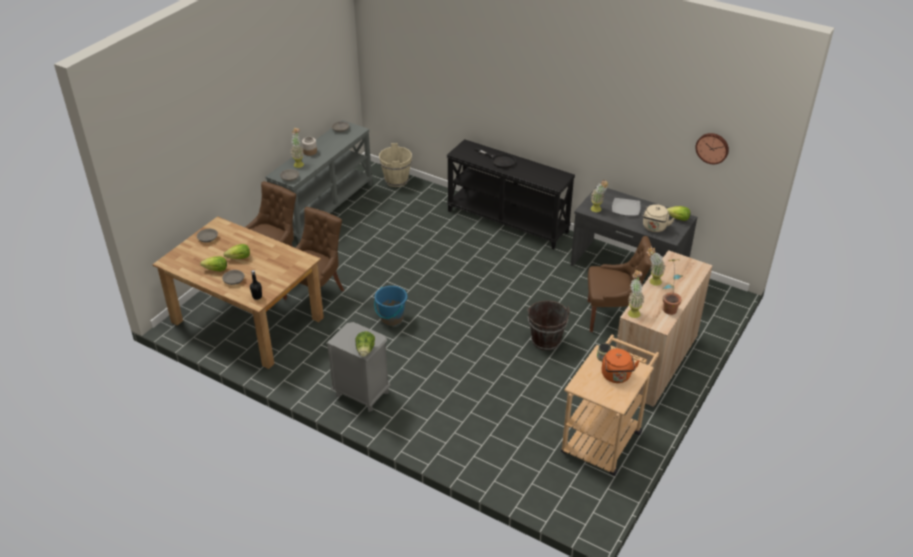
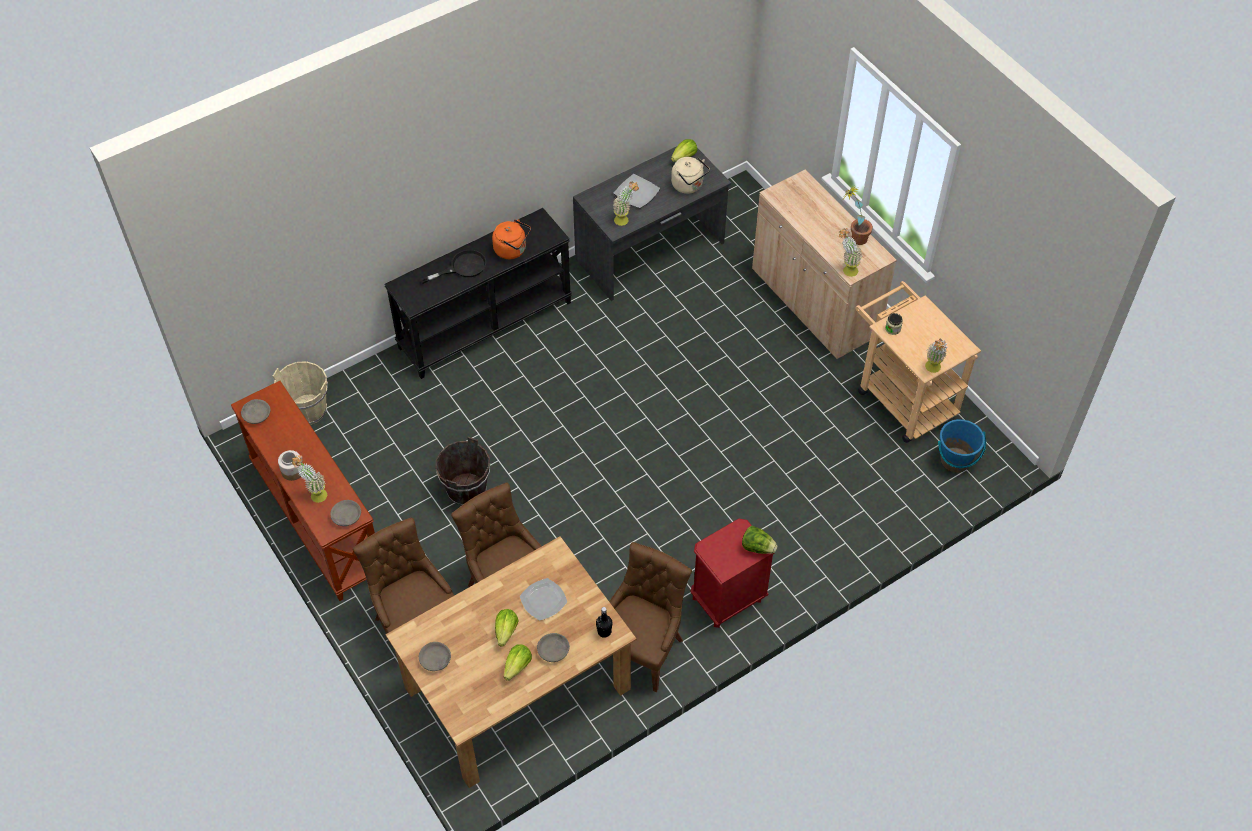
camera: 65 degrees left, 15 degrees up
(269, 266) = (544, 600): none -> plate
(324, 208) = (316, 519): grey console table -> brown console table
(362, 394) = (727, 599): grey nightstand -> red nightstand
(391, 318) = (607, 521): blue bucket -> blue bucket (955, 460)
(546, 341) = (730, 382): brown bucket -> brown bucket (467, 490)
(612, 317) = (723, 304): brown chair -> brown chair (641, 649)
(616, 376) = (926, 331): orange kettle -> orange kettle (512, 250)
(652, 282) = (807, 231): potted plant -> potted plant (932, 370)
(712, 147) = (691, 60): wall clock -> none

